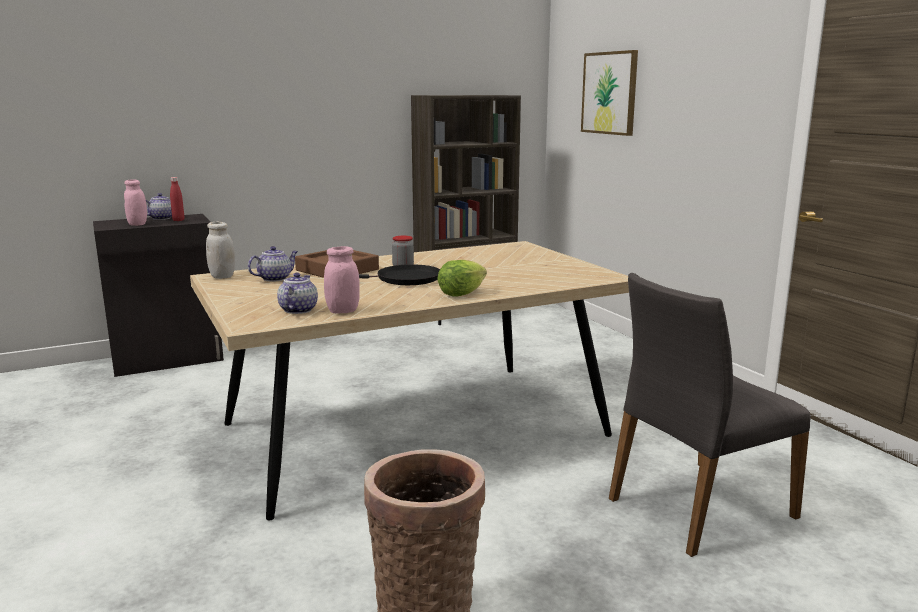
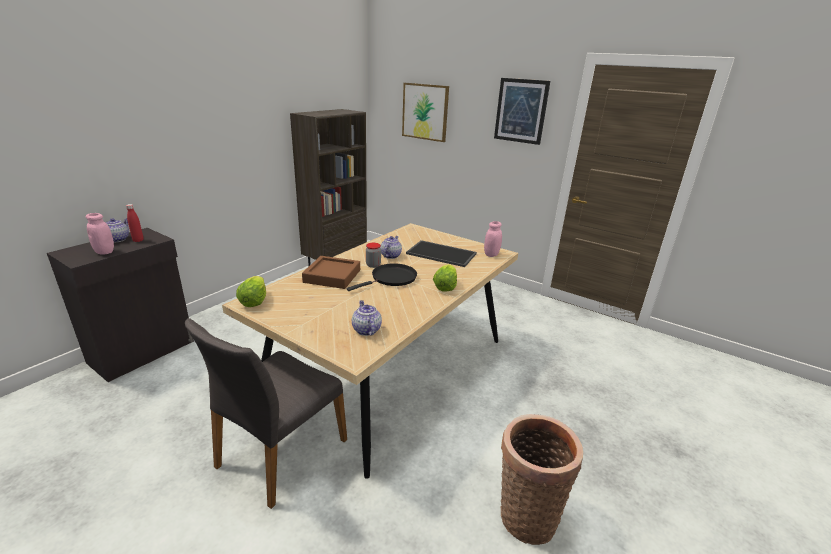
camera: 30 degrees left, 10 degrees up
(222, 276) = (254, 301): white jar -> lettuce
(275, 278) = (299, 295): teapot -> teapot (390, 255)
(343, 311) = (397, 323): pink jar -> pink jar (491, 254)
(516, 268) = (442, 253): none -> tray
(697, 507) = (575, 379): grey chair -> grey chair (280, 453)
(728, 74) = (521, 111): none -> picture

